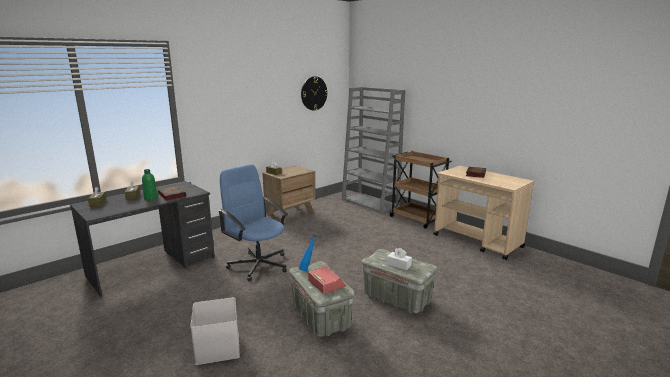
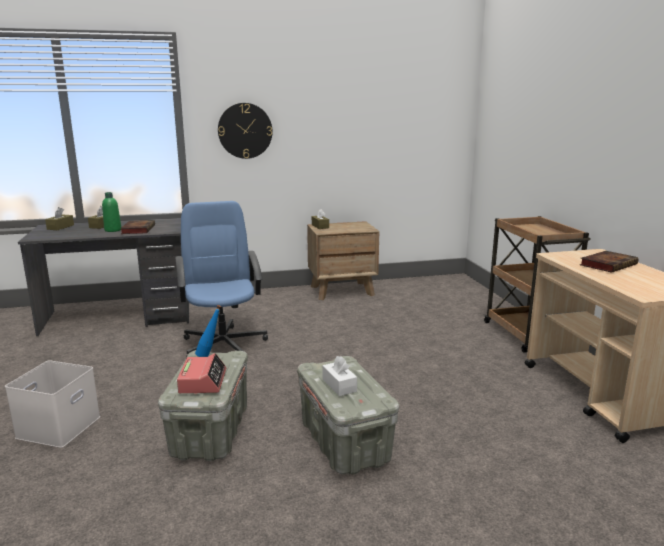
camera: 30 degrees right, 0 degrees up
(314, 93) = (406, 114): wall clock -> wall clock (245, 130)
(370, 203) = (476, 297): grey bookcase -> none

